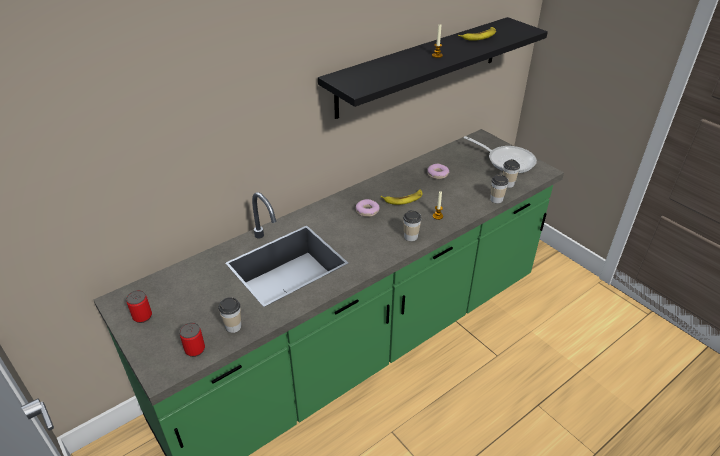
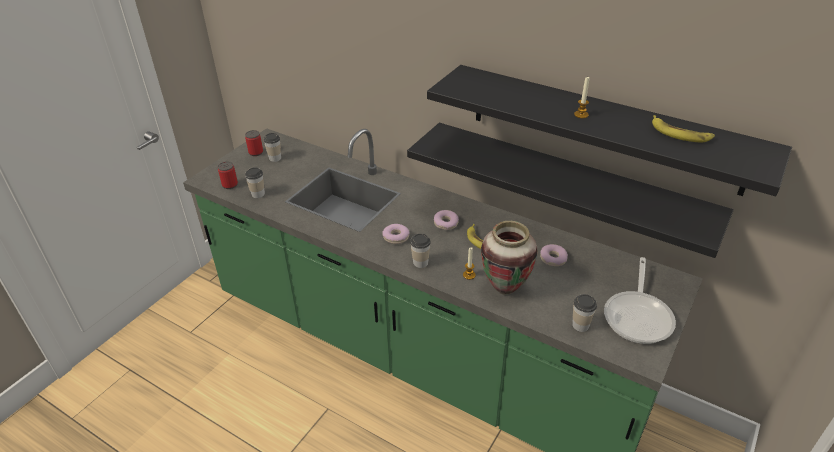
camera: 70 degrees right, 0 degrees up
(369, 242) = (396, 237): none -> donut
(403, 125) = (568, 184): none -> black shelf
(460, 204) = (505, 288): none -> vase
(496, 199) = (536, 319): cup -> cup (275, 158)

